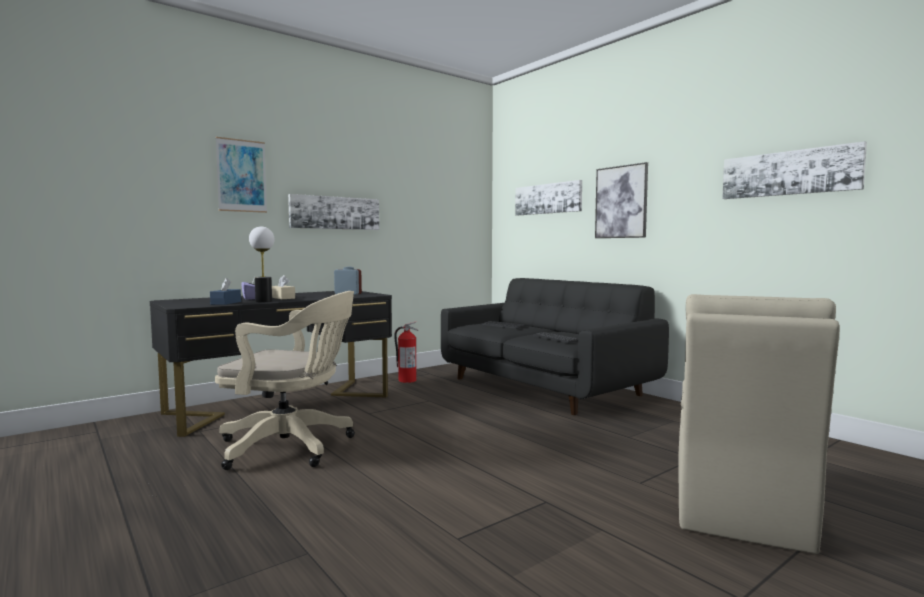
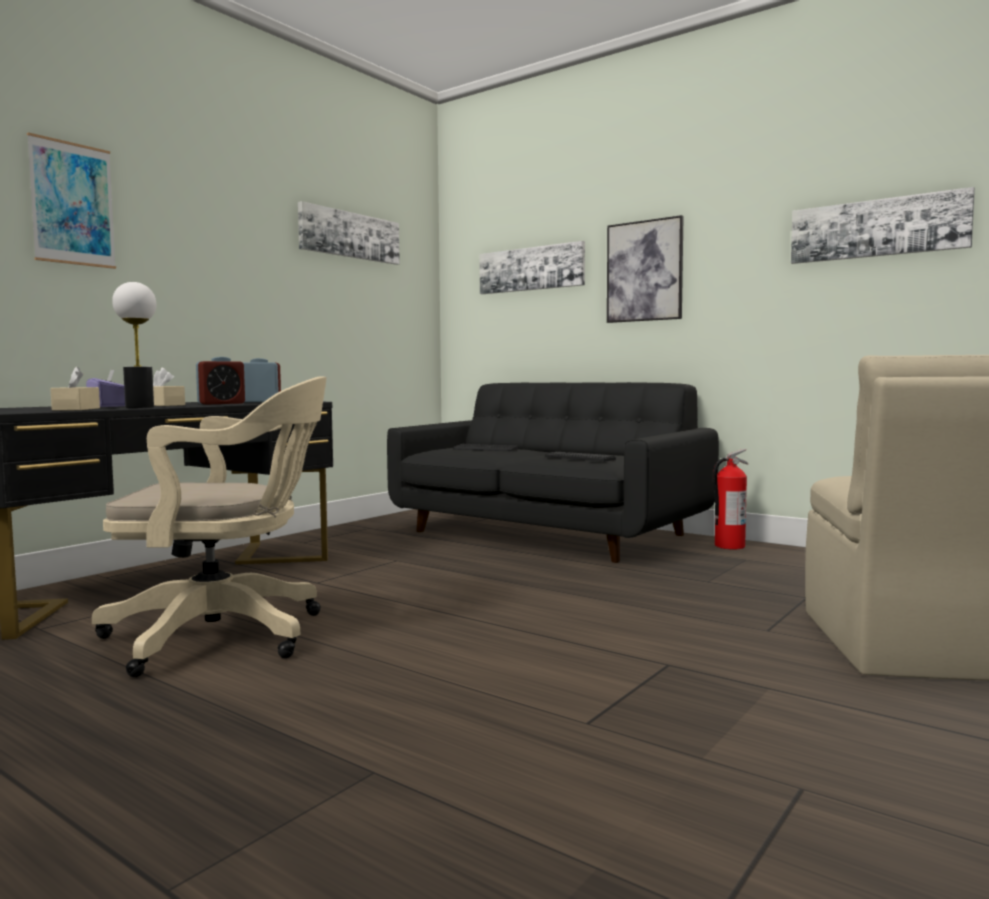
camera: 15 degrees left, 0 degrees up
(226, 303) = (76, 409): blue tissue box -> beige tissue box
(320, 296) = (221, 403): none -> alarm clock
(335, 213) = (222, 276): picture -> picture (349, 235)
(407, 380) = (342, 538): fire extinguisher -> fire extinguisher (728, 546)

